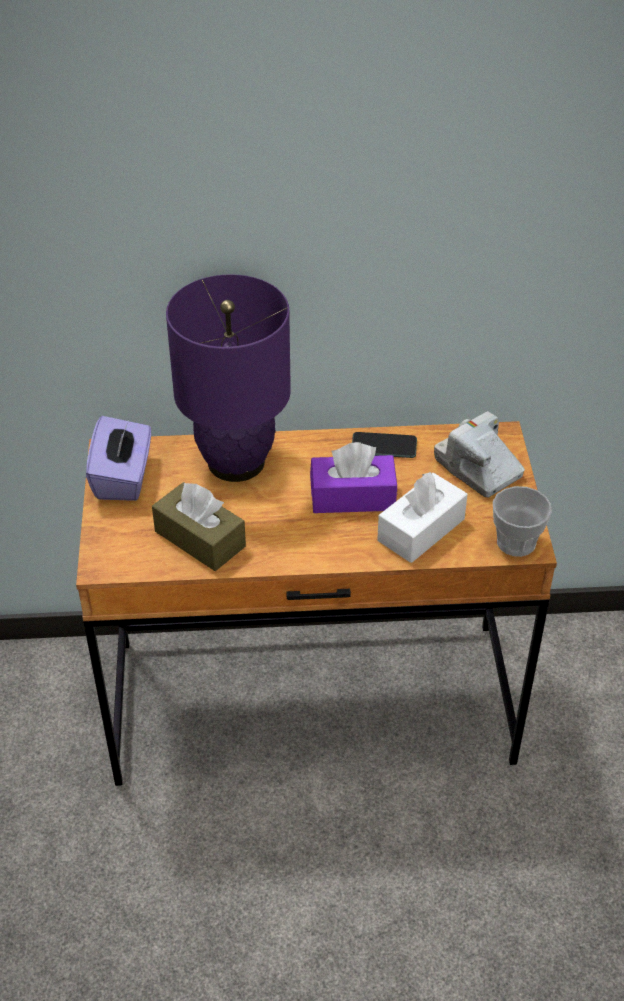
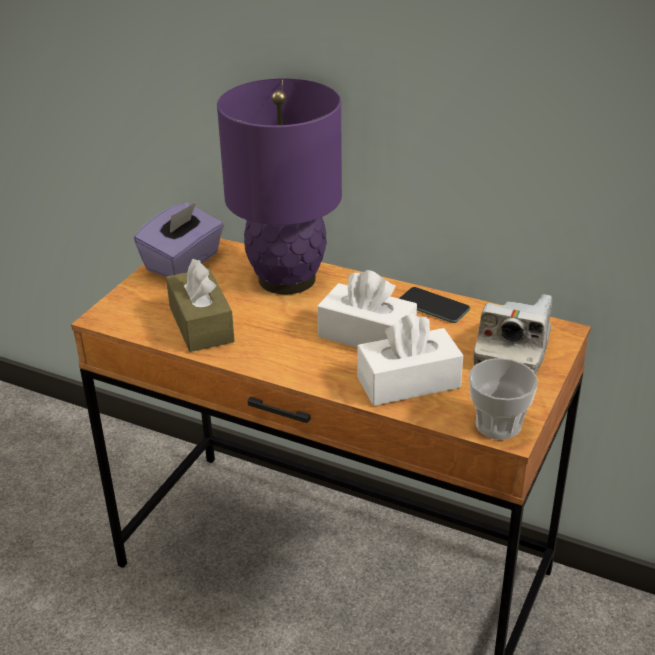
camera: 30 degrees right, 10 degrees down
(353, 497) = (366, 336): purple tissue box -> white tissue box
(478, 468) = (512, 351): camera -> camera turned 150 degrees counterclockwise

